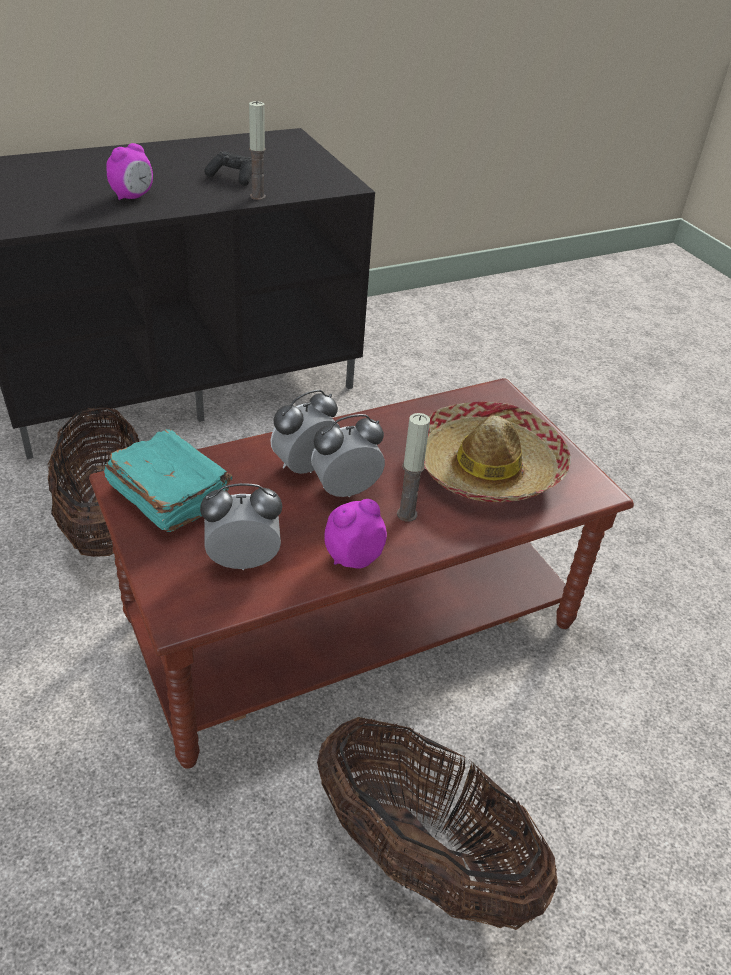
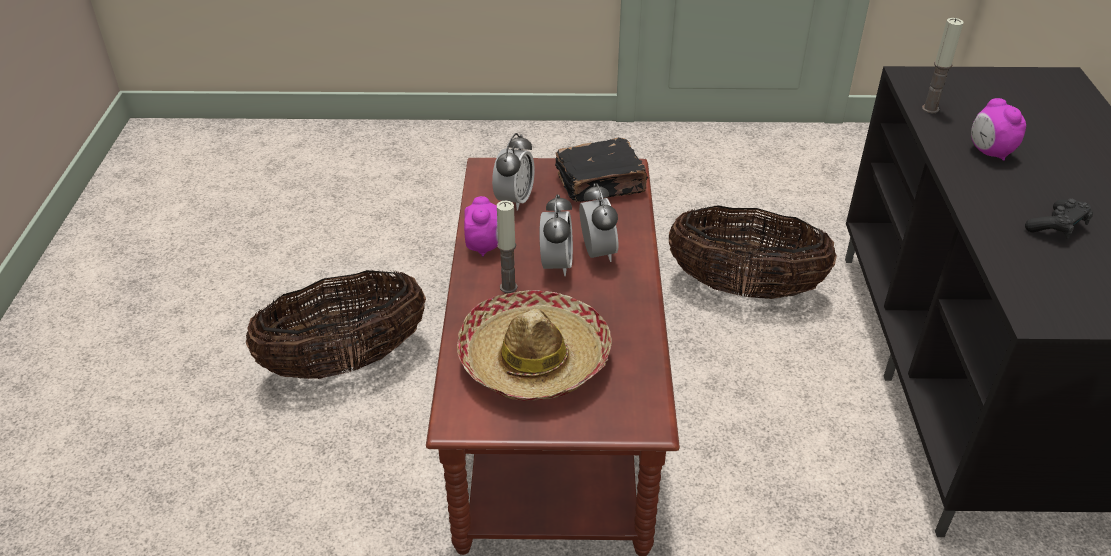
camera: 120 degrees right, 0 degrees up
(169, 495) = (601, 184): turquoise book -> black book
(258, 196) = (993, 233): candle -> candle (930, 109)

